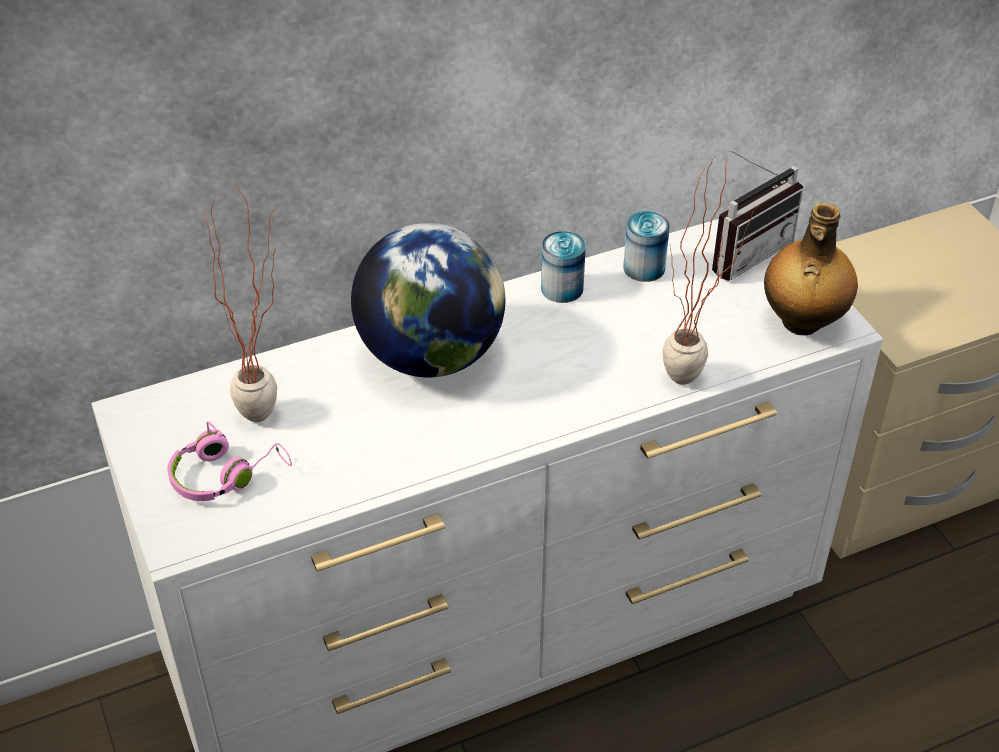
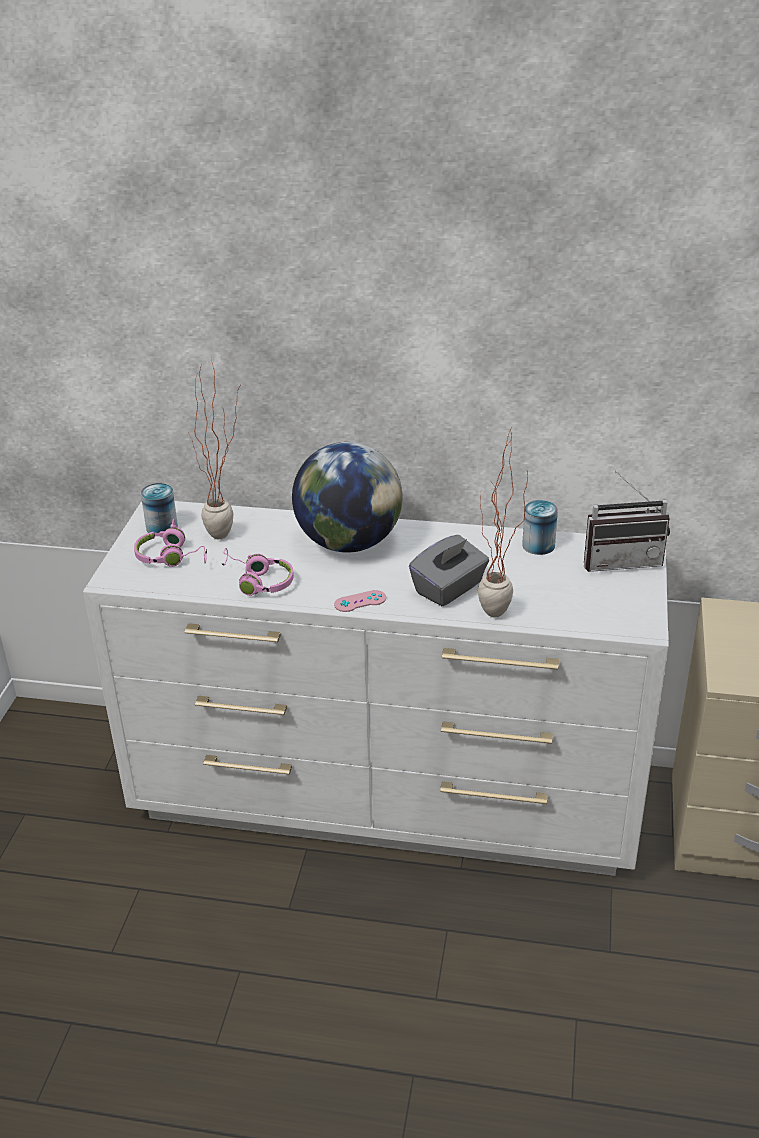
camera: 35 degrees right, 10 degrees down
(372, 460) = (257, 581): none -> pink headphones
(523, 431) = (360, 601): none -> pink game controller
(562, 288) = (470, 537): can -> can (162, 527)
(604, 368) = (449, 589): none -> grey tissue box
(801, 322) = (616, 614): bottle -> none

